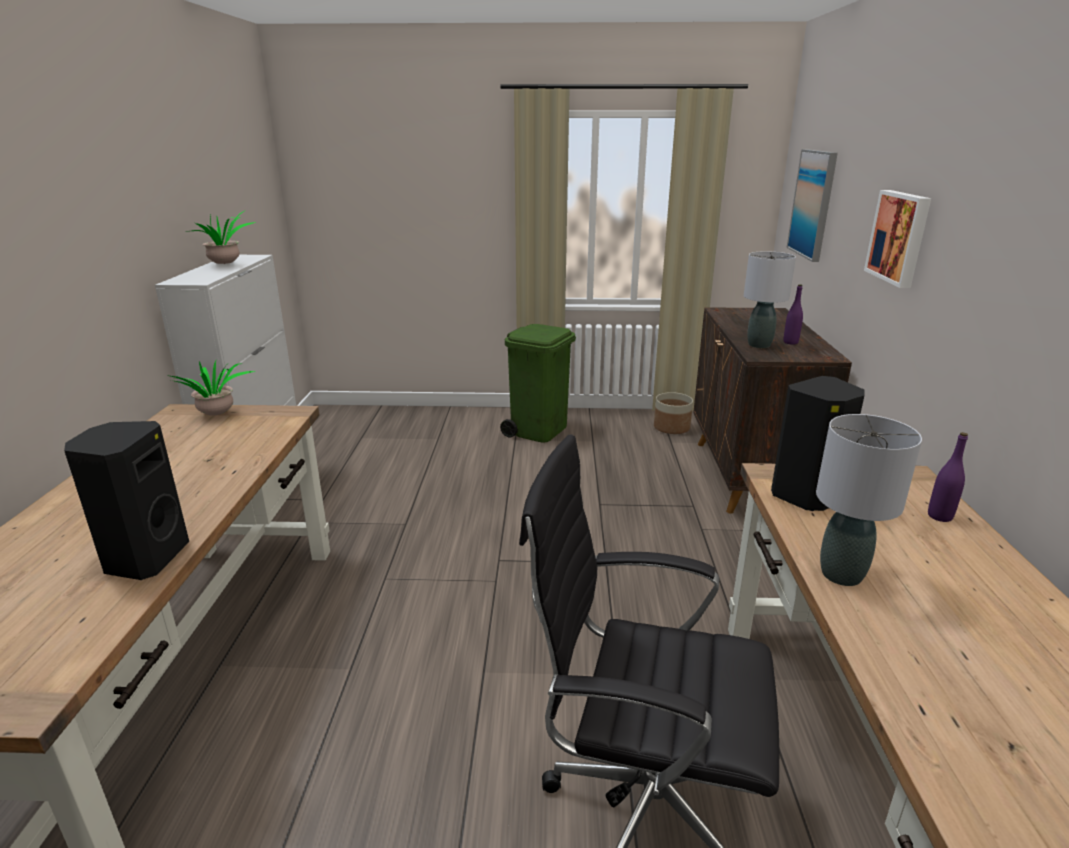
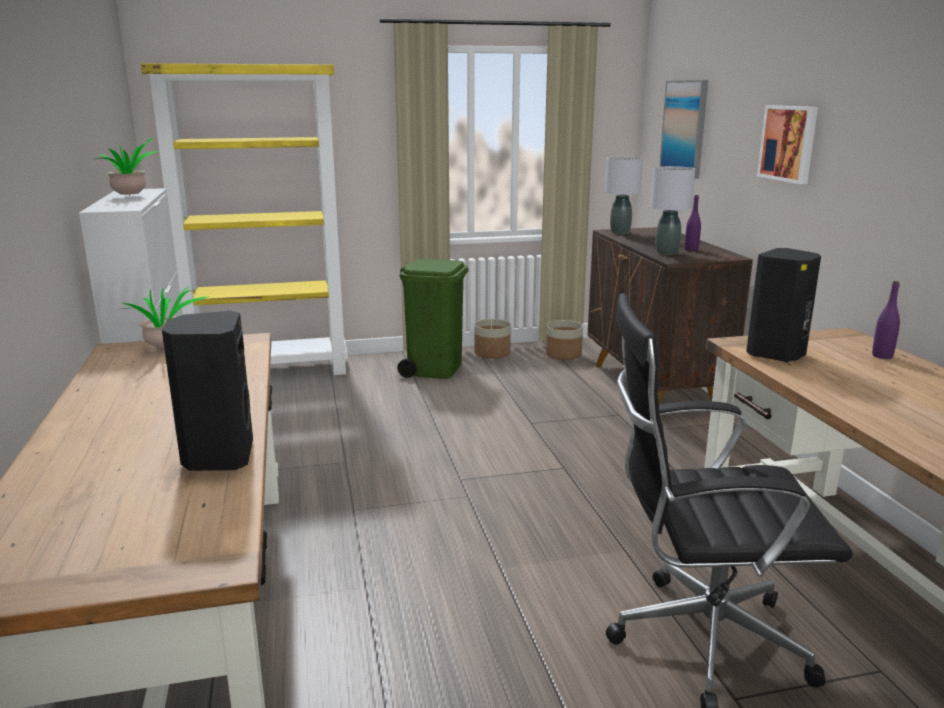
camera: 15 degrees left, 5 degrees down
(394, 416) = (271, 371): none -> yellow bookcase
(602, 418) = (492, 353): none -> planter
(842, 574) = (839, 396): grey table lamp -> grey table lamp (620, 232)

